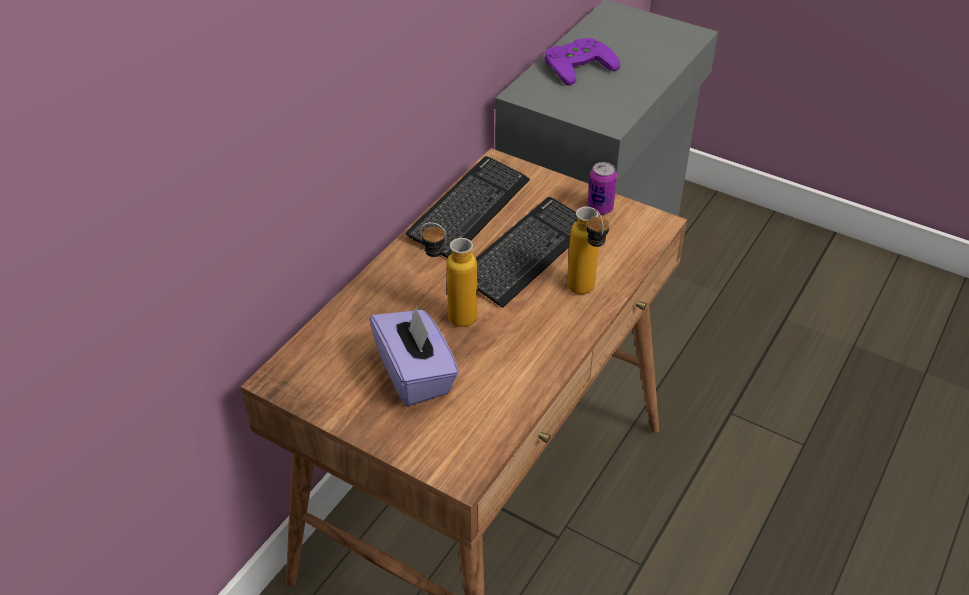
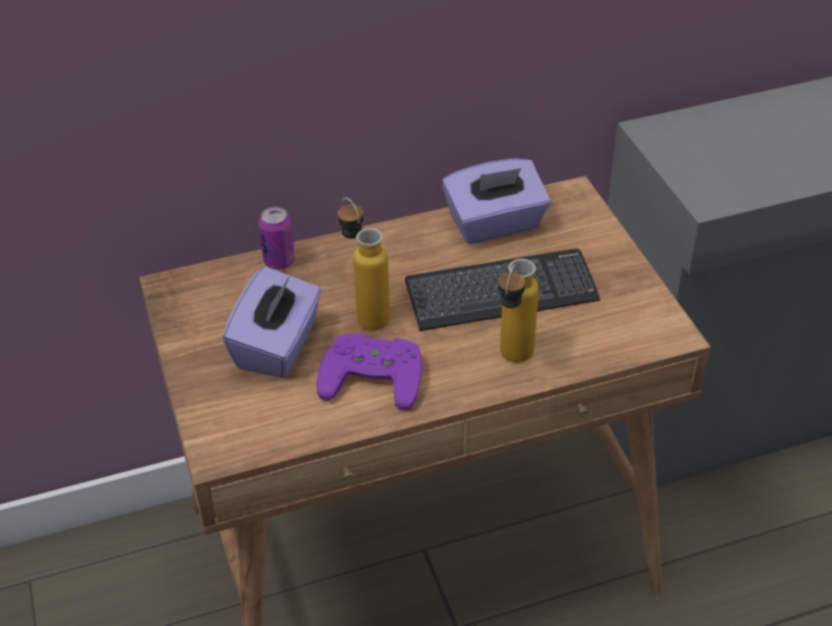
camera: 40 degrees right, 0 degrees up
(469, 209) = (495, 224): keyboard -> purple tissue box
(577, 64) = (747, 125): purple game controller -> purple game controller (374, 373)
(600, 208) = (627, 288): can -> can (279, 261)

